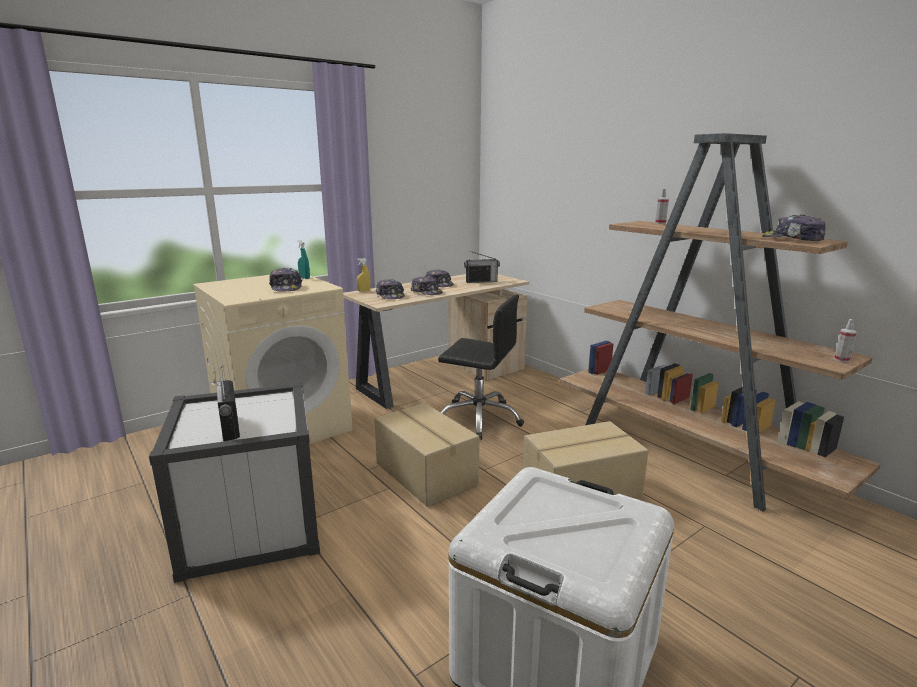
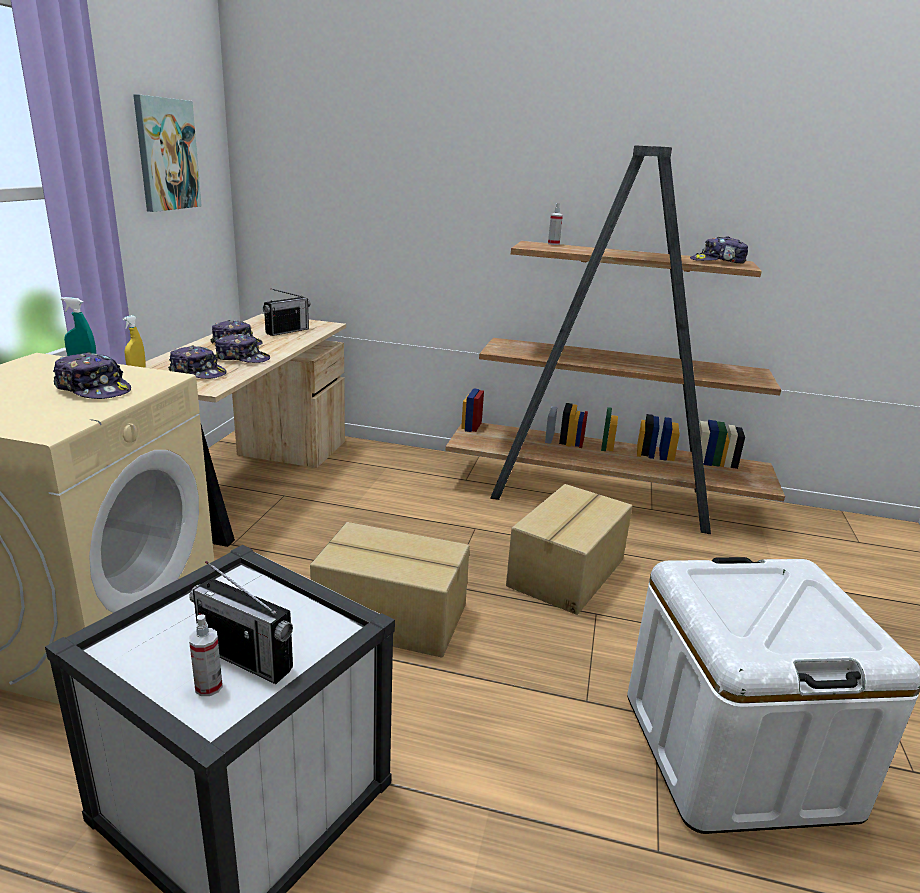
camera: 40 degrees left, 5 degrees up
(423, 166) = (166, 154): none -> picture
(479, 418) = (368, 522): black office chair -> none
(842, 360) = (759, 376): spray bottle -> spray bottle (208, 686)

